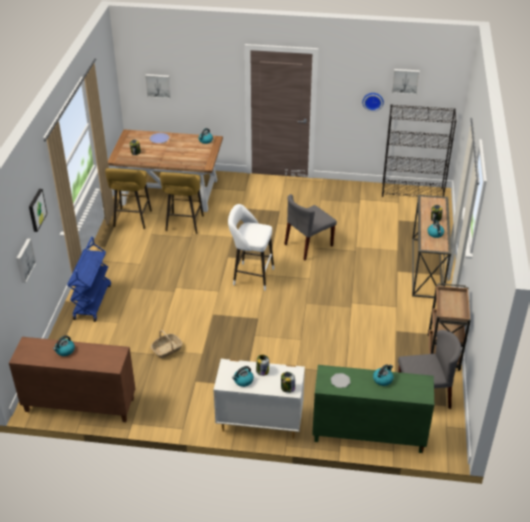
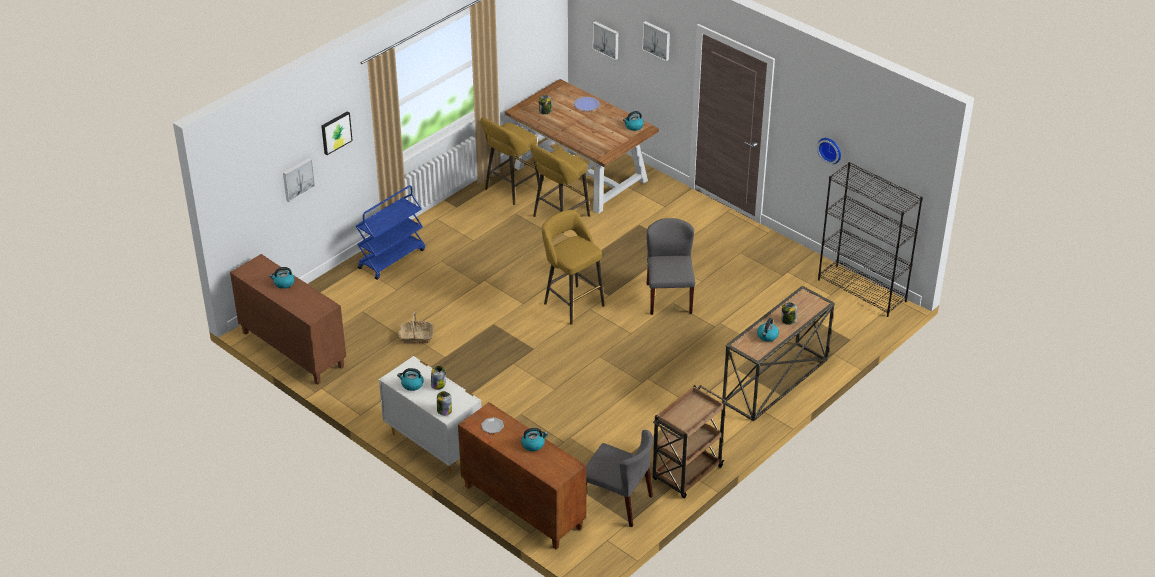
camera: 35 degrees right, 0 degrees up
(251, 276) = (571, 303): white stool -> yellow stool
(308, 245) = (668, 298): grey chair -> grey chair turned 90 degrees clockwise
(368, 435) = (521, 507): green cabinet -> brown cabinet
(405, 81) = (867, 137): picture -> picture (657, 40)

